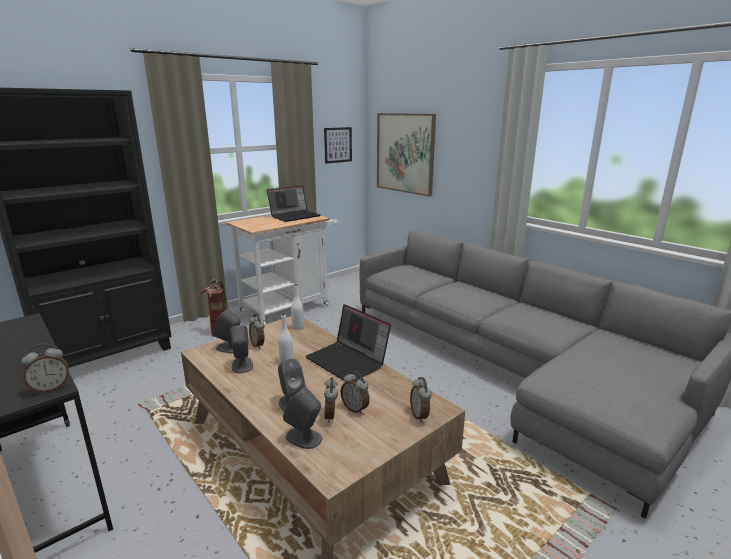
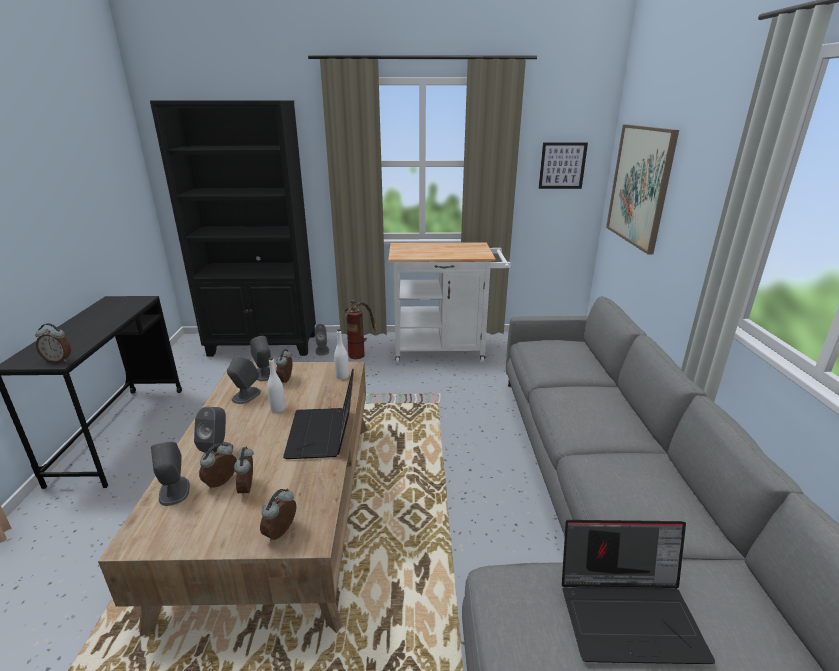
camera: 40 degrees right, 5 degrees up
(181, 340) = (322, 350): none -> grey speaker
(295, 216) = (464, 249): laptop -> laptop (630, 613)

